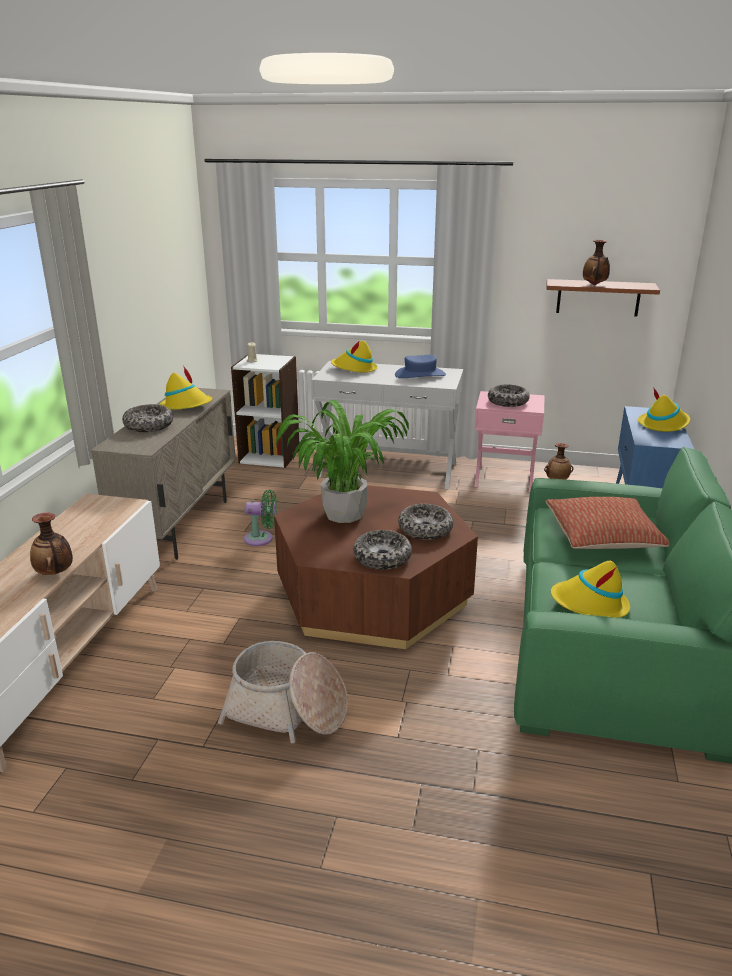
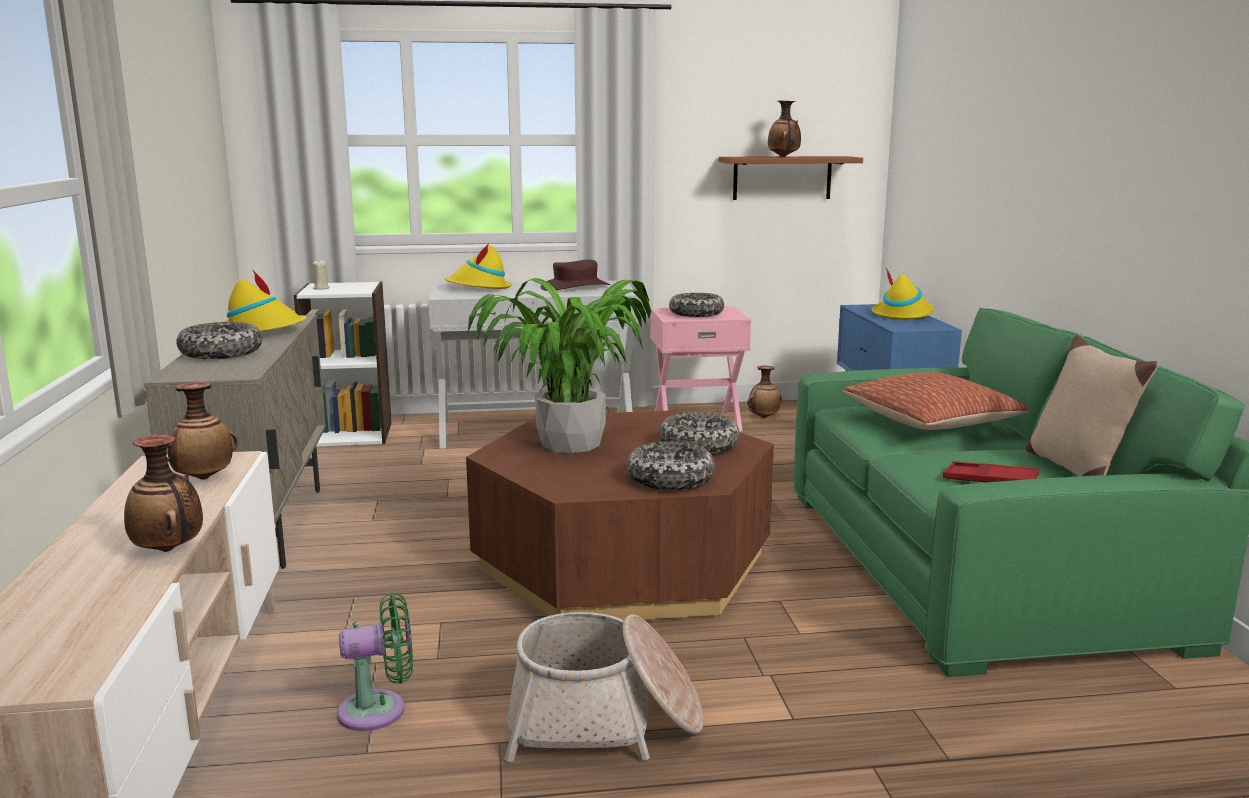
camera: 20 degrees left, 10 degrees down
(105, 518) = (204, 478): none -> vase
(261, 539) = (407, 525): green fan -> green fan (379, 710)
(420, 375) = (575, 287): blue hat -> brown hat
(589, 604) = (989, 481): yellow hat -> red tray
(668, 605) = (1076, 469): none -> beige pillow

